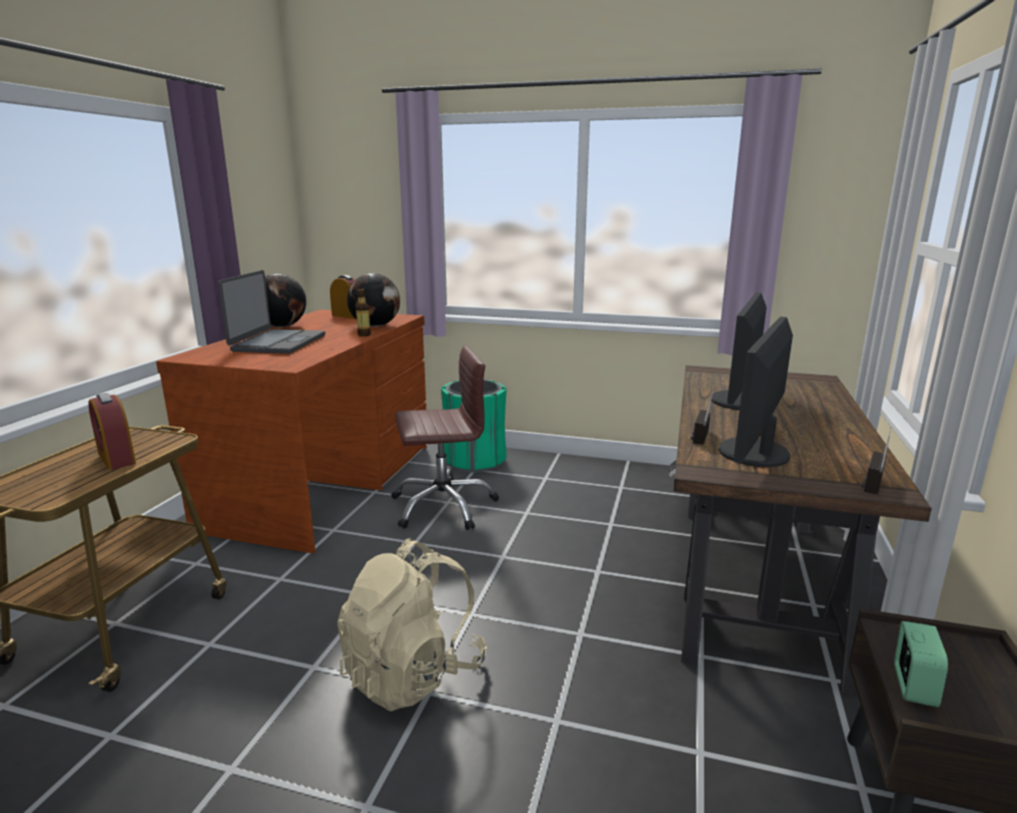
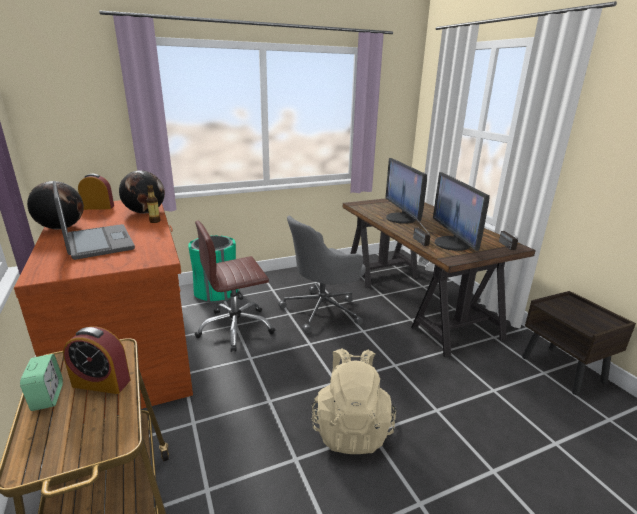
camera: 40 degrees left, 5 degrees up
(443, 506) = (236, 328): brown office chair -> brown office chair turned 150 degrees counterclockwise
(578, 524) = (323, 310): none -> grey office chair
(913, 686) = (576, 322): alarm clock -> alarm clock (47, 397)

